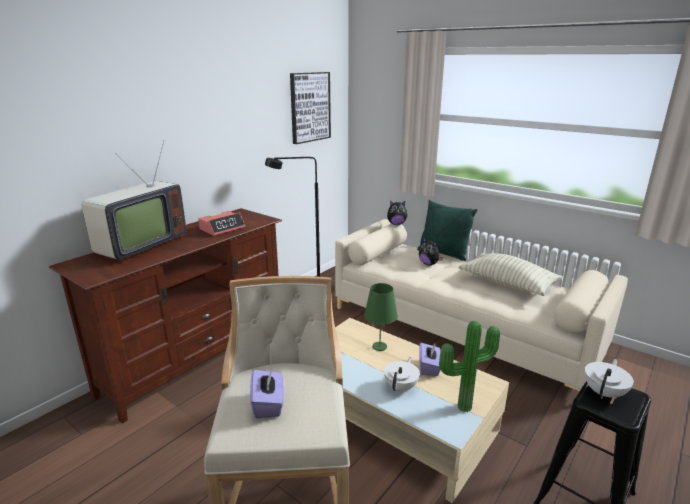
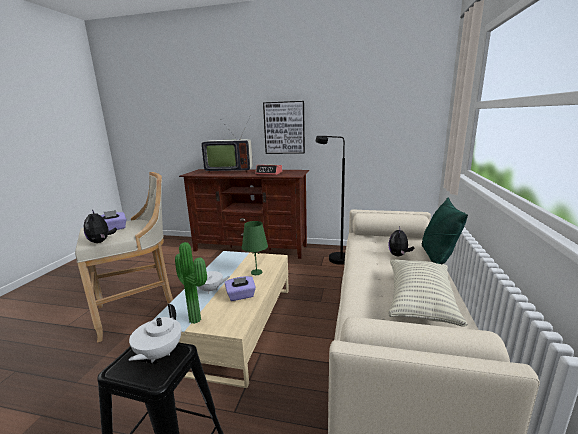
camera: 65 degrees right, 5 degrees down
(310, 107) = (391, 103): picture -> picture (284, 128)
(396, 224) = (420, 216): plush toy -> plush toy (101, 241)
(604, 393) = (158, 354): white teapot -> white teapot turned 90 degrees clockwise

